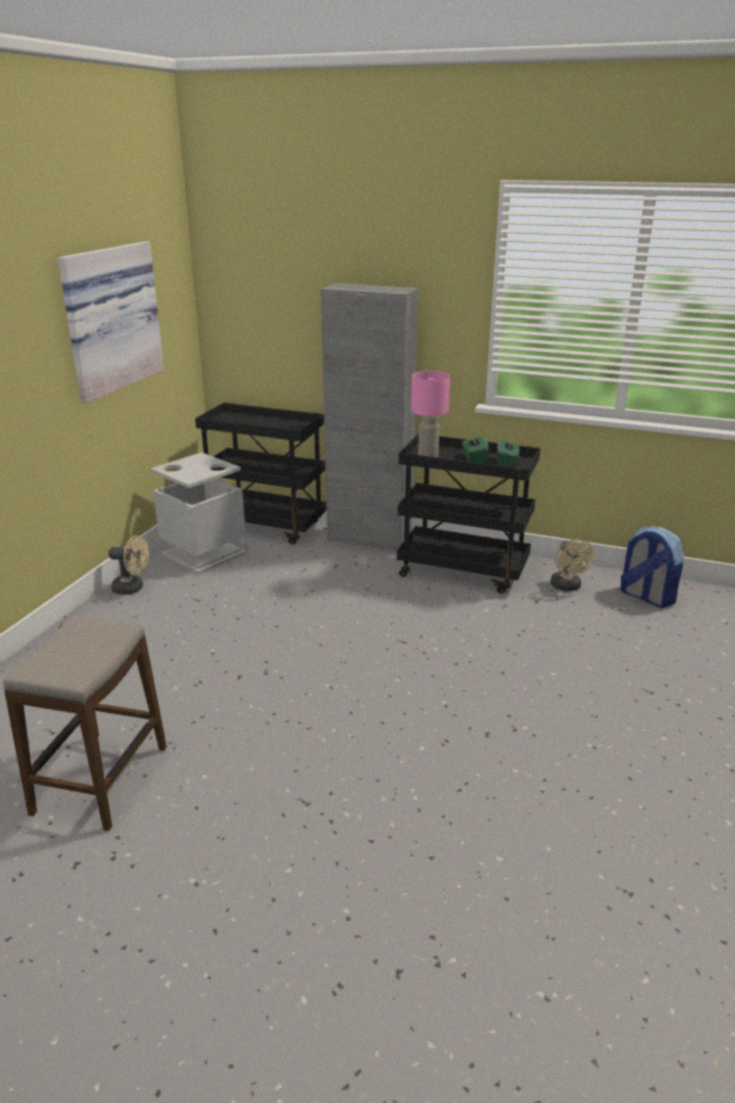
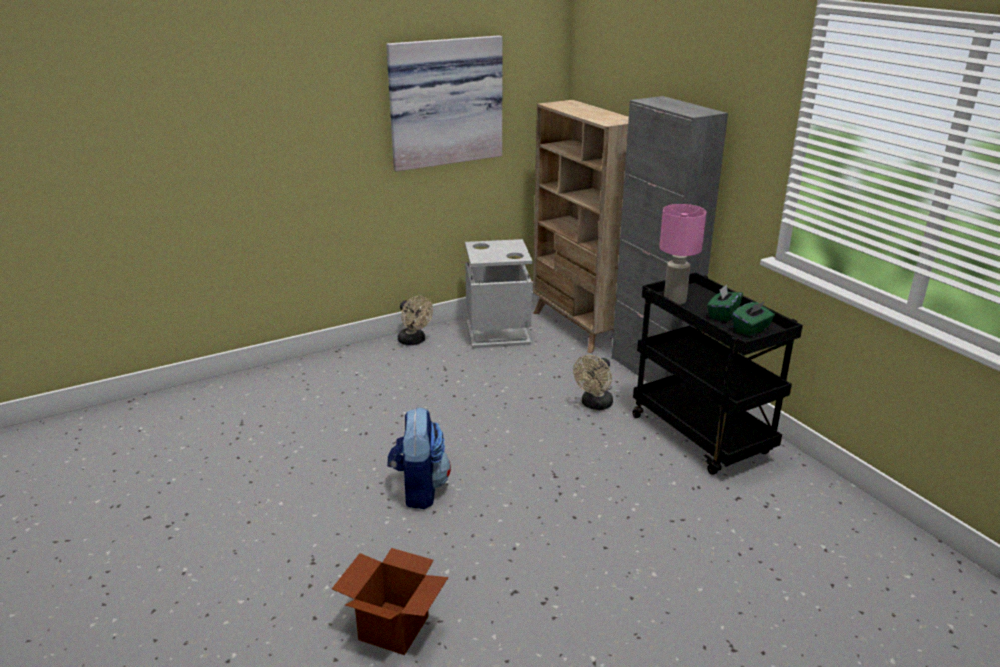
camera: 40 degrees right, 0 degrees up
(102, 780) = (225, 471): stool -> none
(268, 526) = (577, 327): black cart -> beige bookcase
(442, 808) = (394, 628): none -> cardboard box
(567, 587) = (794, 500): beige fan -> beige fan (594, 405)
(645, 597) = (879, 552): backpack -> backpack (419, 489)

